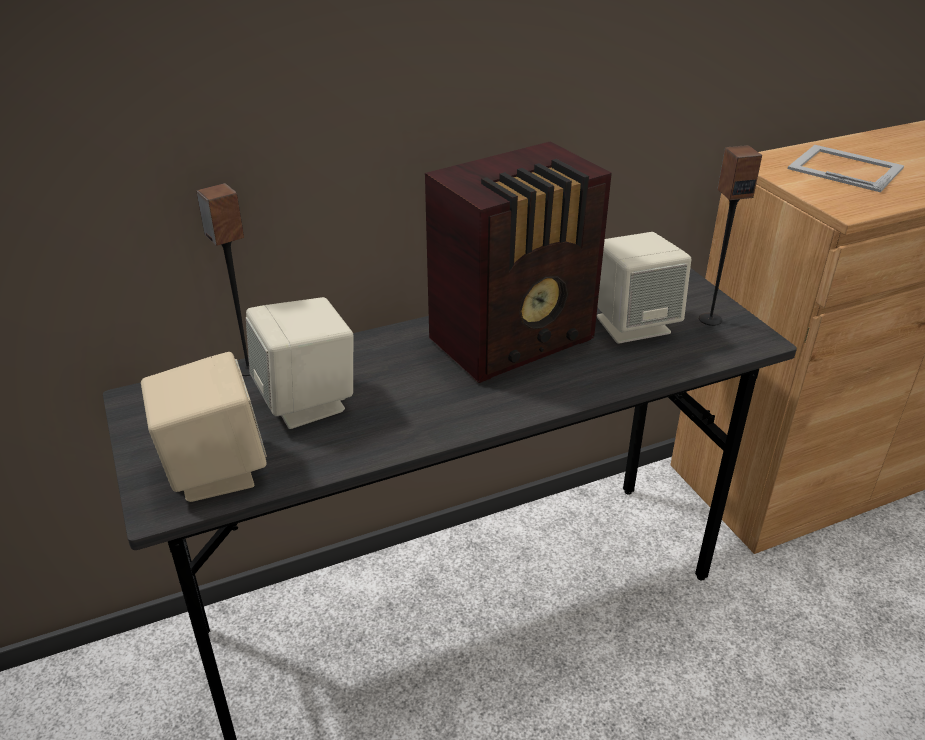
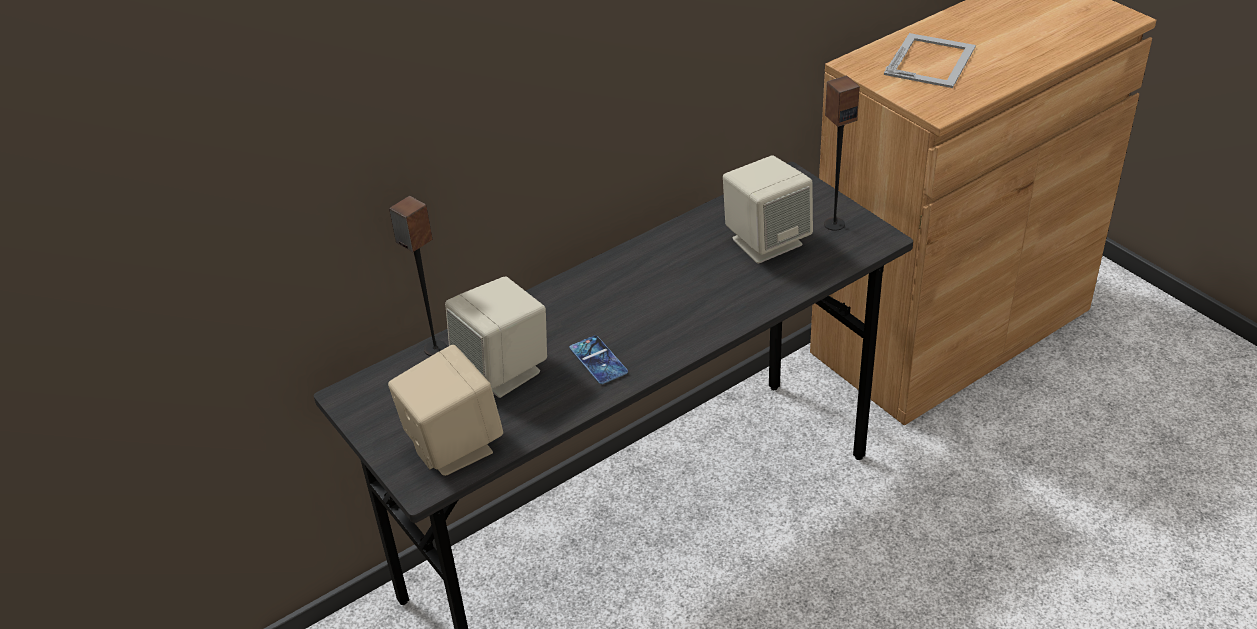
camera: 10 degrees left, 5 degrees up
(412, 409) = (598, 360): none -> phone
(516, 340) = (667, 276): radio -> none
(844, 167) = (931, 60): picture frame -> picture frame turned 90 degrees clockwise

